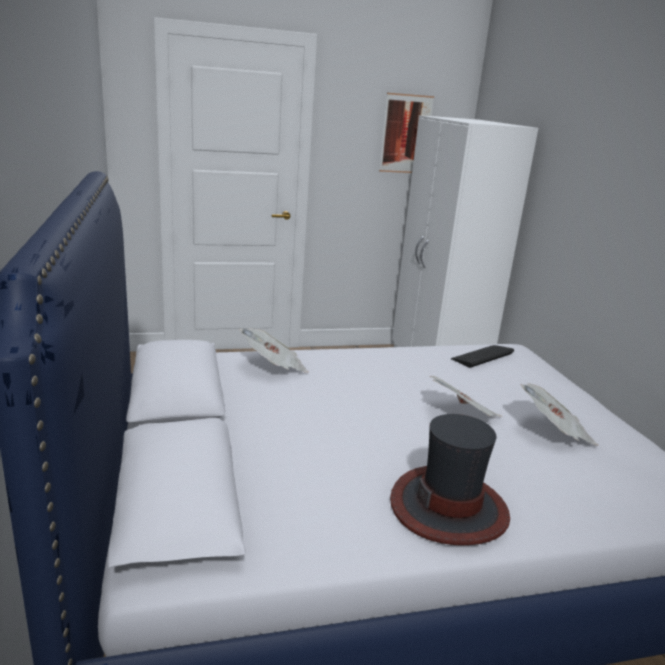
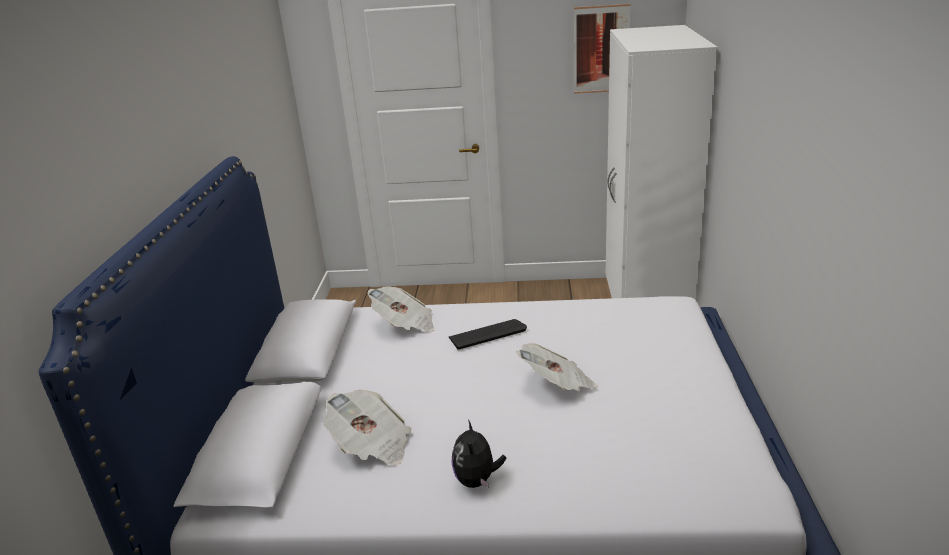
camera: 20 degrees right, 5 degrees up
(449, 507) = (477, 480): hat -> plush toy
(482, 356) = (629, 313): keyboard -> keyboard (487, 334)
(554, 432) = (641, 409): newspaper -> newspaper (372, 445)

